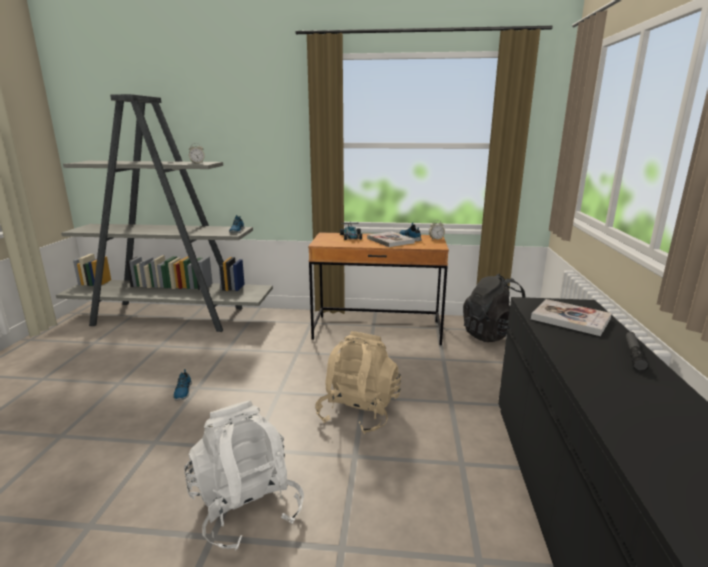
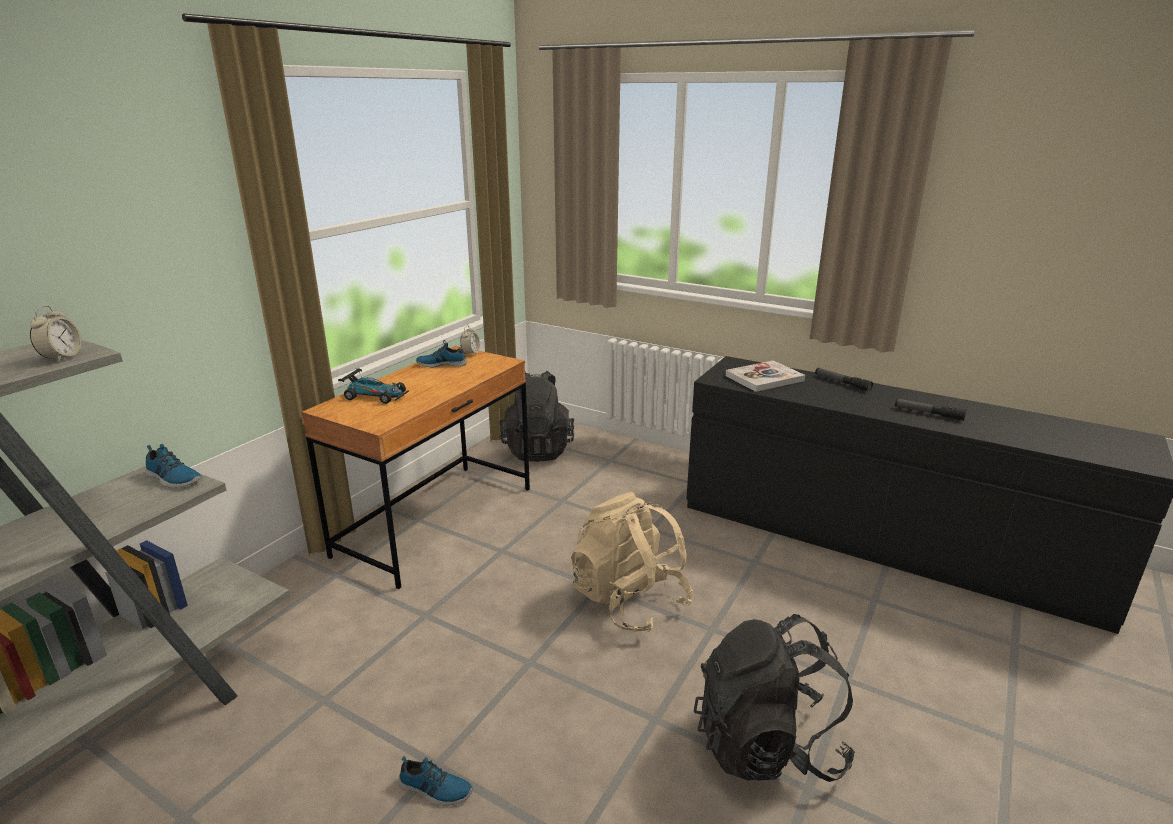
camera: 65 degrees left, 5 degrees up
(246, 507) = (767, 745): white backpack -> black backpack
(390, 240) = (438, 378): book -> none
(638, 412) = (928, 413): none -> flashlight

